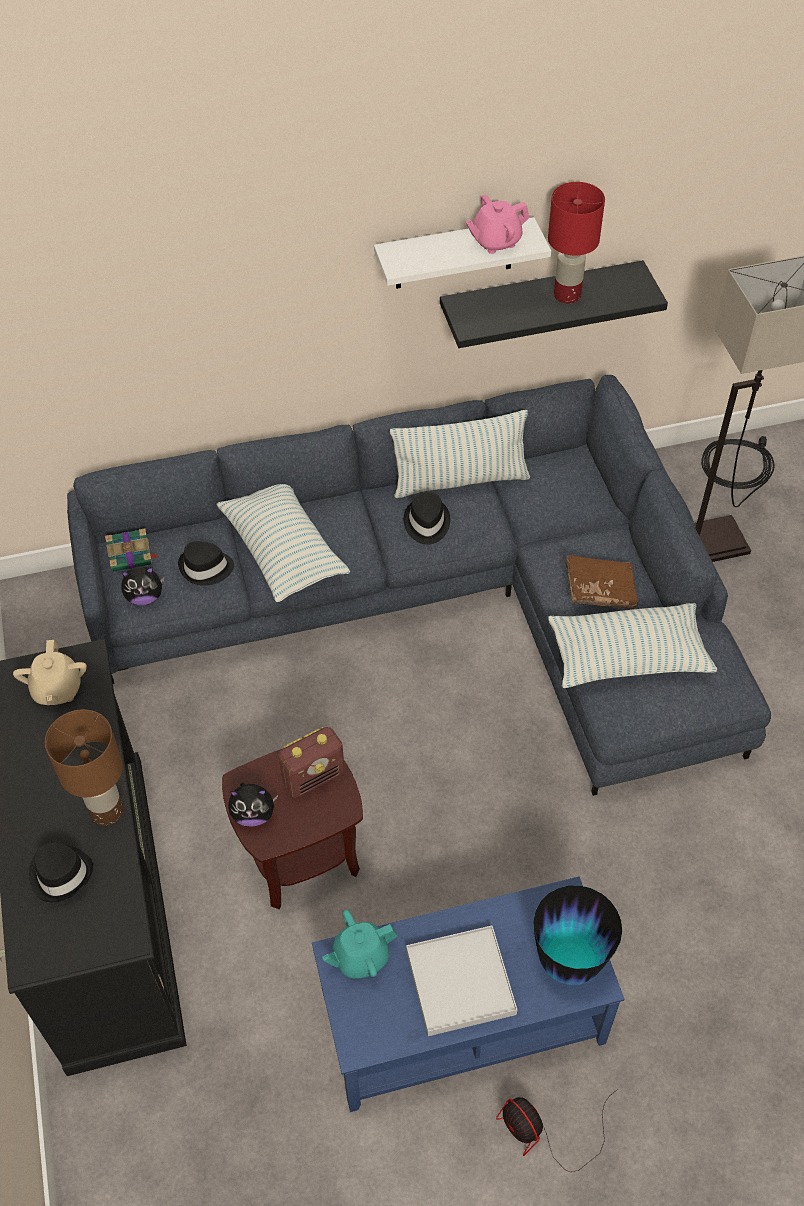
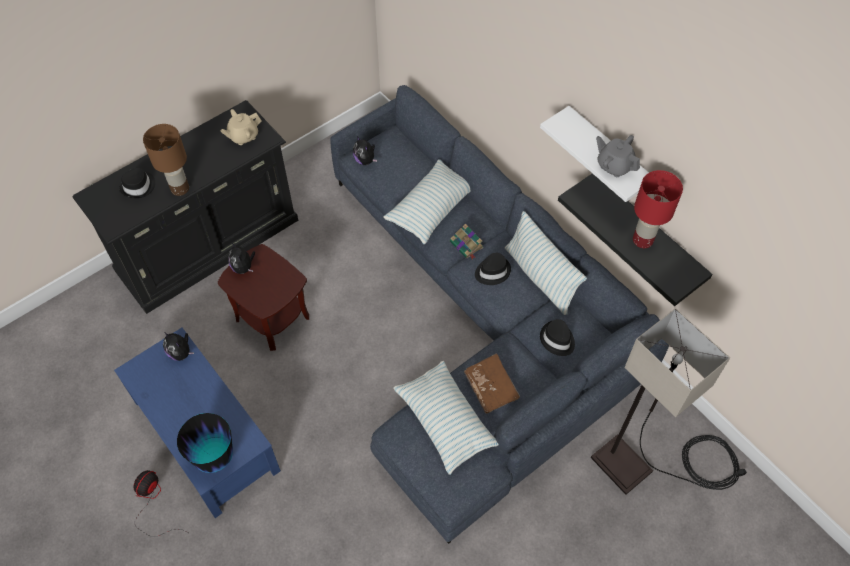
camera: 65 degrees right, 5 degrees up
(131, 556) = (389, 141): book -> book (467, 245)
(206, 568) = (398, 178): black hat -> black hat (557, 340)
(314, 777) = (278, 285): radio -> none
(360, 957) = (181, 353): turquoise teapot -> plush toy
(461, 982) = (182, 406): white tray -> none
(495, 241) = (614, 165): pink teapot -> grey teapot

